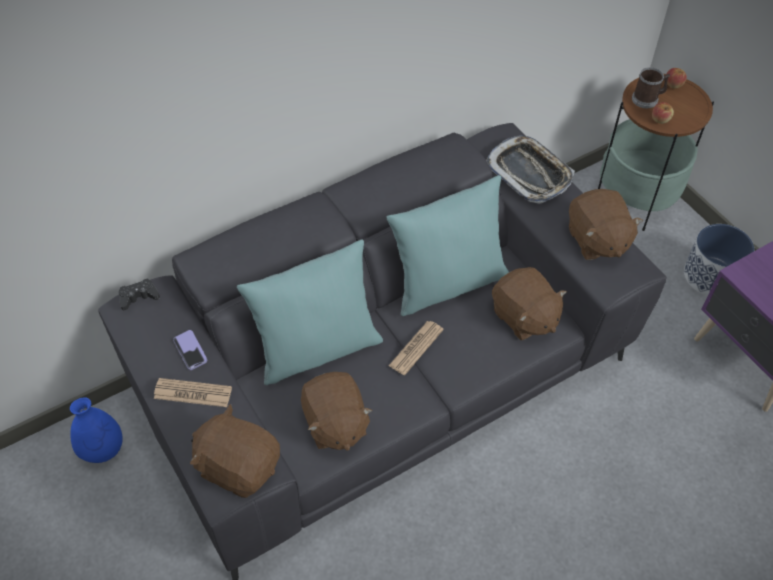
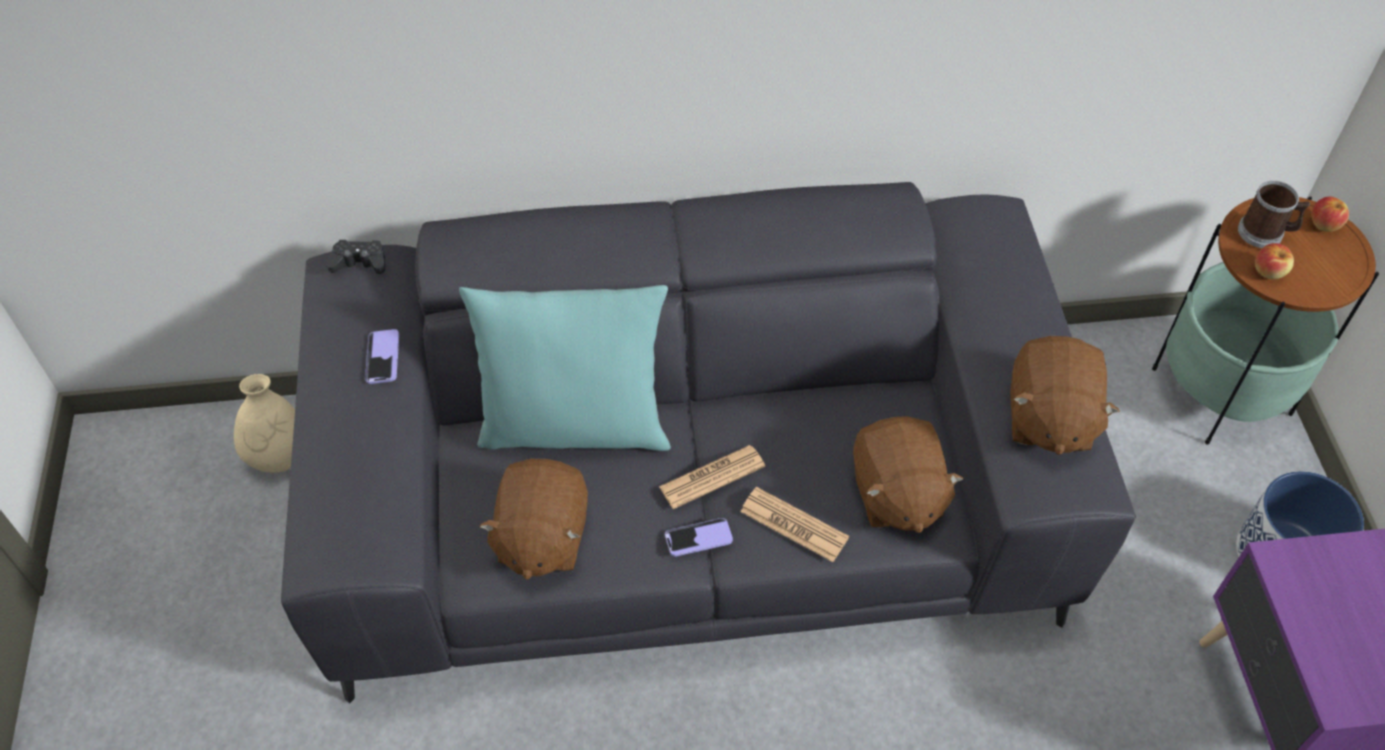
camera: 25 degrees right, 0 degrees up
(103, 449) = (279, 456): blue vase -> beige vase
(193, 393) = (354, 415): newspaper -> newspaper (794, 525)
(239, 465) = (356, 536): brown plush toy -> none
(428, 386) = (698, 538): none -> phone
(448, 284) = (810, 403): turquoise pillow -> none
(529, 173) = (1000, 281): tray -> none

